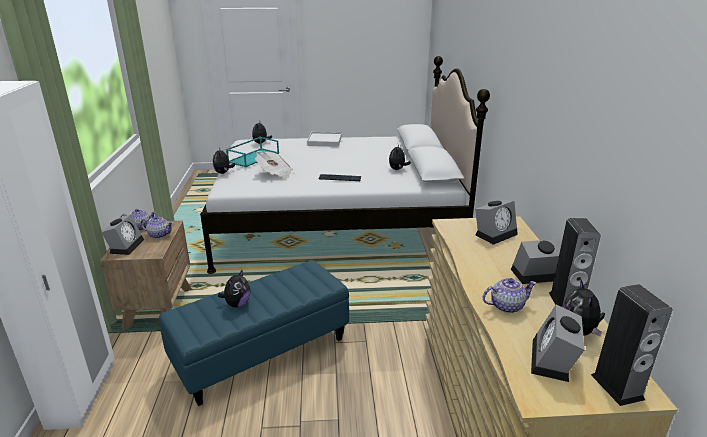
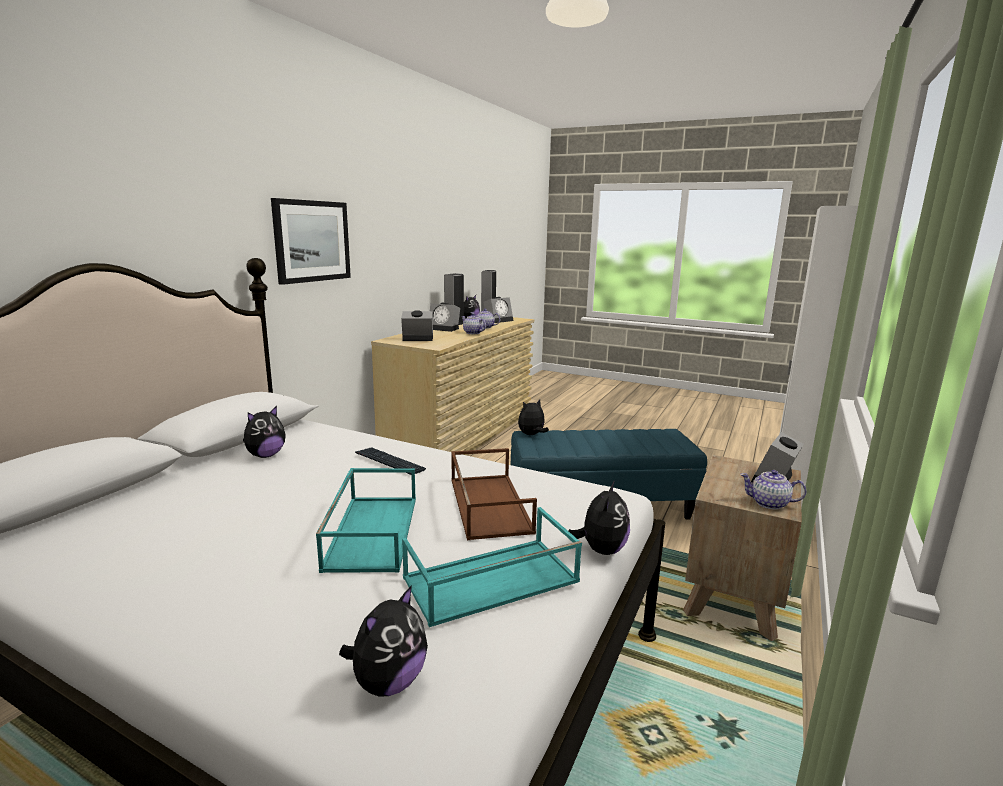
camera: 150 degrees left, 10 degrees down
(159, 235) = (729, 483): teapot -> teapot (473, 333)
(237, 304) = (626, 440): plush toy -> plush toy (532, 435)
(275, 174) = (488, 504): newspaper -> brown tray
(304, 158) = (371, 531): none -> turquoise tray
(324, 141) = (182, 607): white tray -> none
(518, 93) = (312, 241): none -> picture

